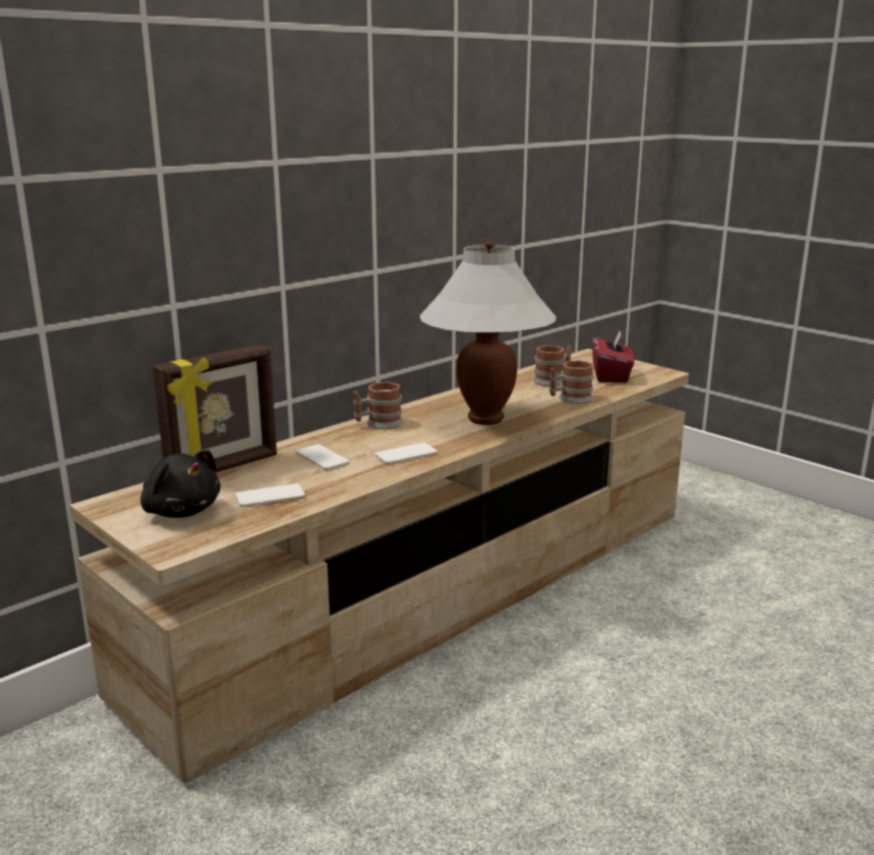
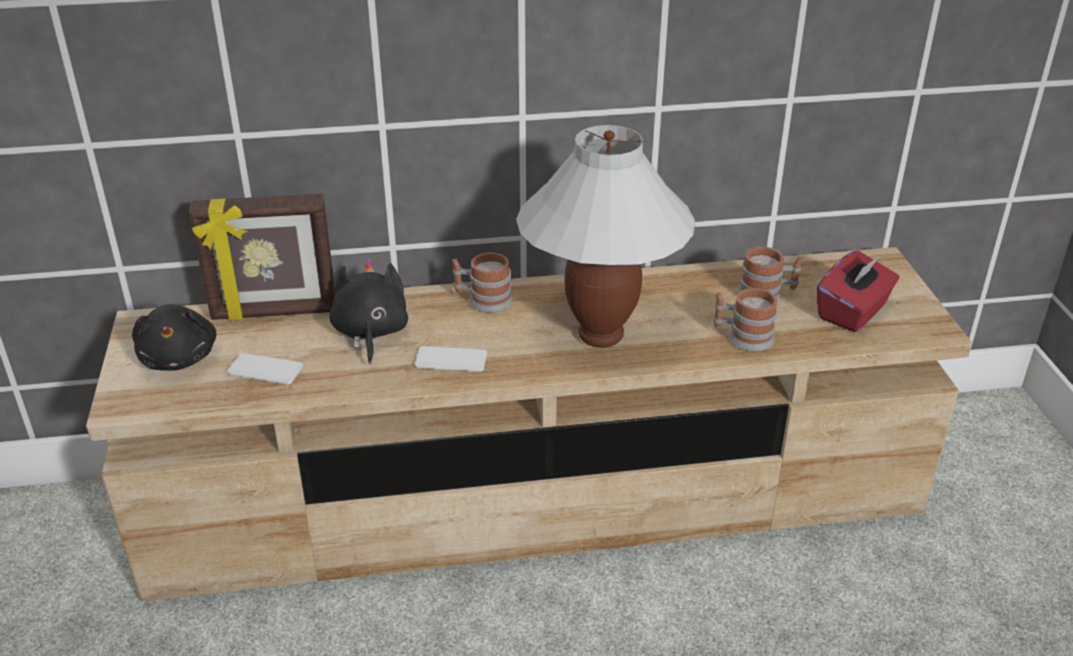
camera: 35 degrees right, 15 degrees up
(322, 458) = (370, 333): phone -> black plush toy

